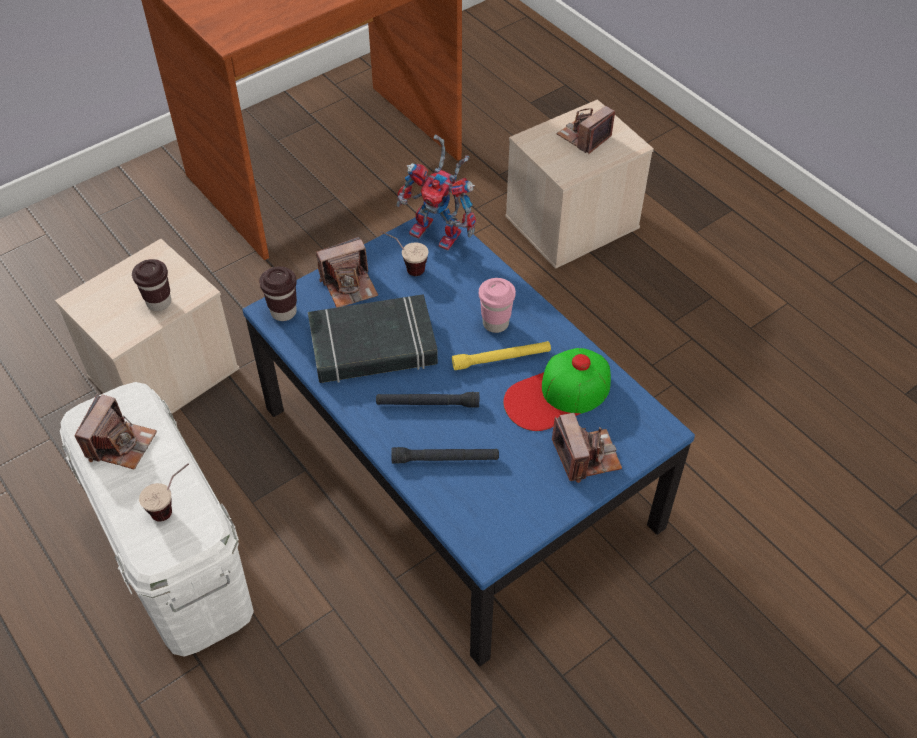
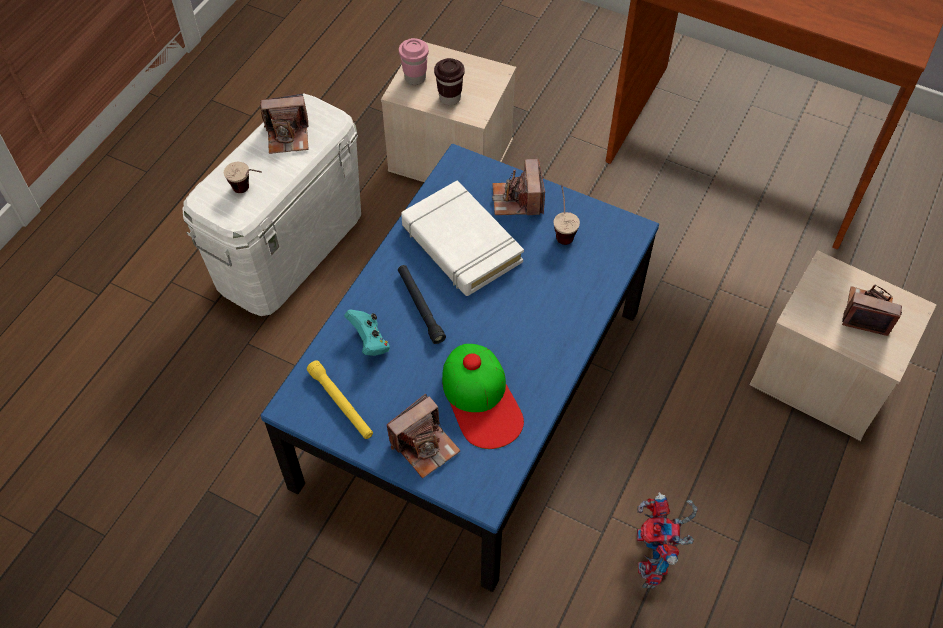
camera: 65 degrees right, 5 degrees up
(283, 312) = (463, 170): brown cup -> none
(349, 285) = (517, 200): camera -> camera turned 45 degrees clockwise
(373, 346) = (461, 244): black book -> white book
(441, 233) = (621, 239): toy robot -> toy robot (656, 558)
(445, 459) = (369, 341): black flashlight -> turquoise game controller
(495, 323) = (538, 321): pink cup -> pink cup (415, 78)
(501, 359) = (499, 341): yellow flashlight -> yellow flashlight (341, 403)
(558, 395) = (481, 399): cap -> cap turned 150 degrees counterclockwise

